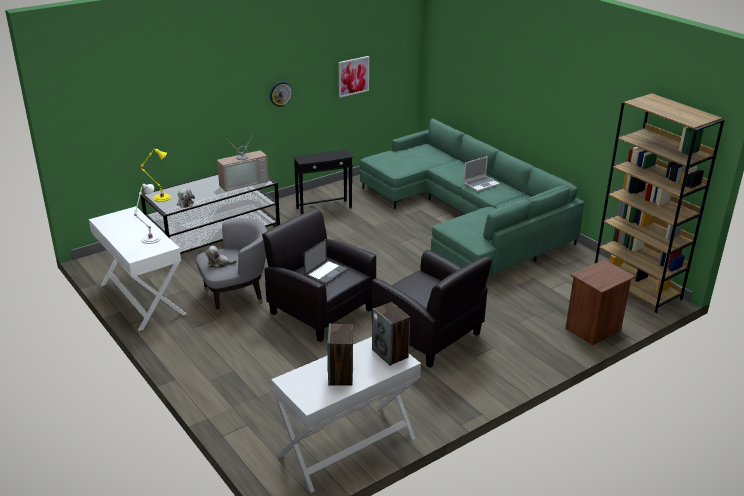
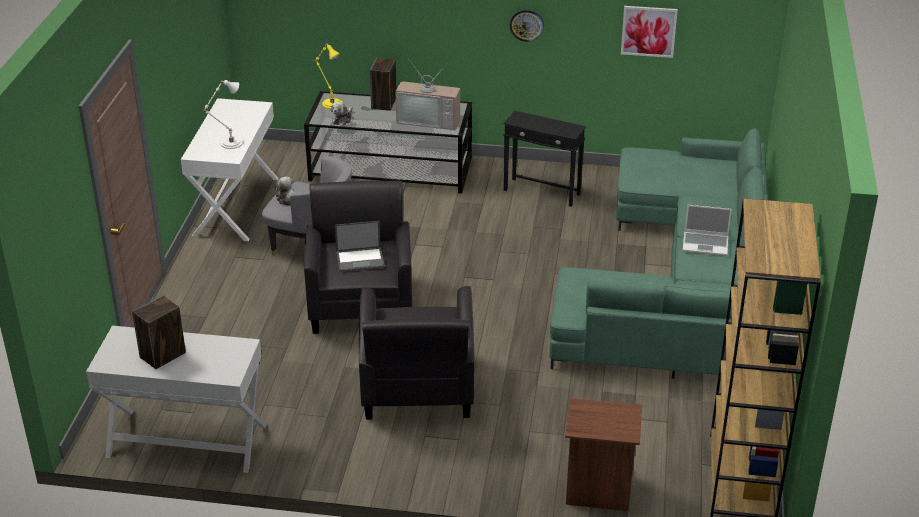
camera: 45 degrees right, 5 degrees up
(390, 354) = (230, 362): speaker -> speaker (384, 103)

